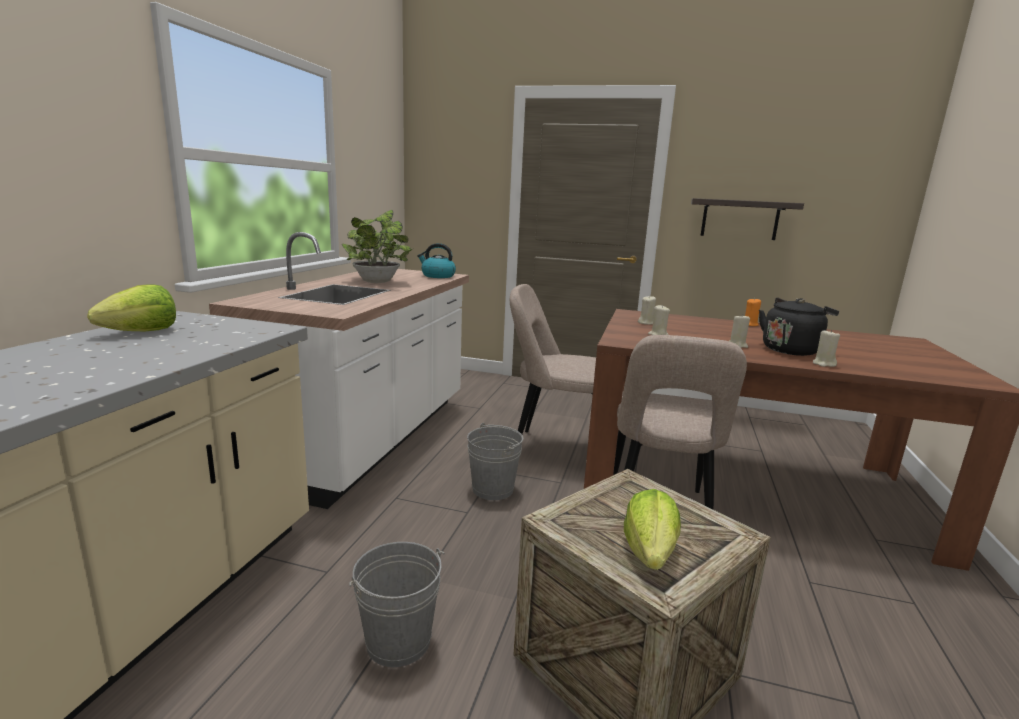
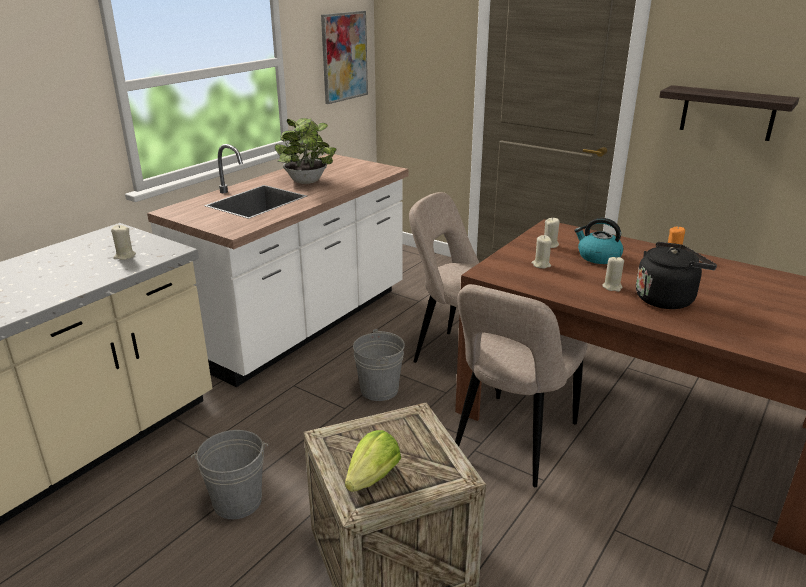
camera: 20 degrees right, 10 degrees up
(142, 332) = (81, 249): lettuce -> none
(382, 178) = (344, 56): none -> picture
(437, 276) = (373, 171): kettle -> kettle (598, 257)
(823, 364) = (675, 323): beige candle -> beige candle (124, 256)

